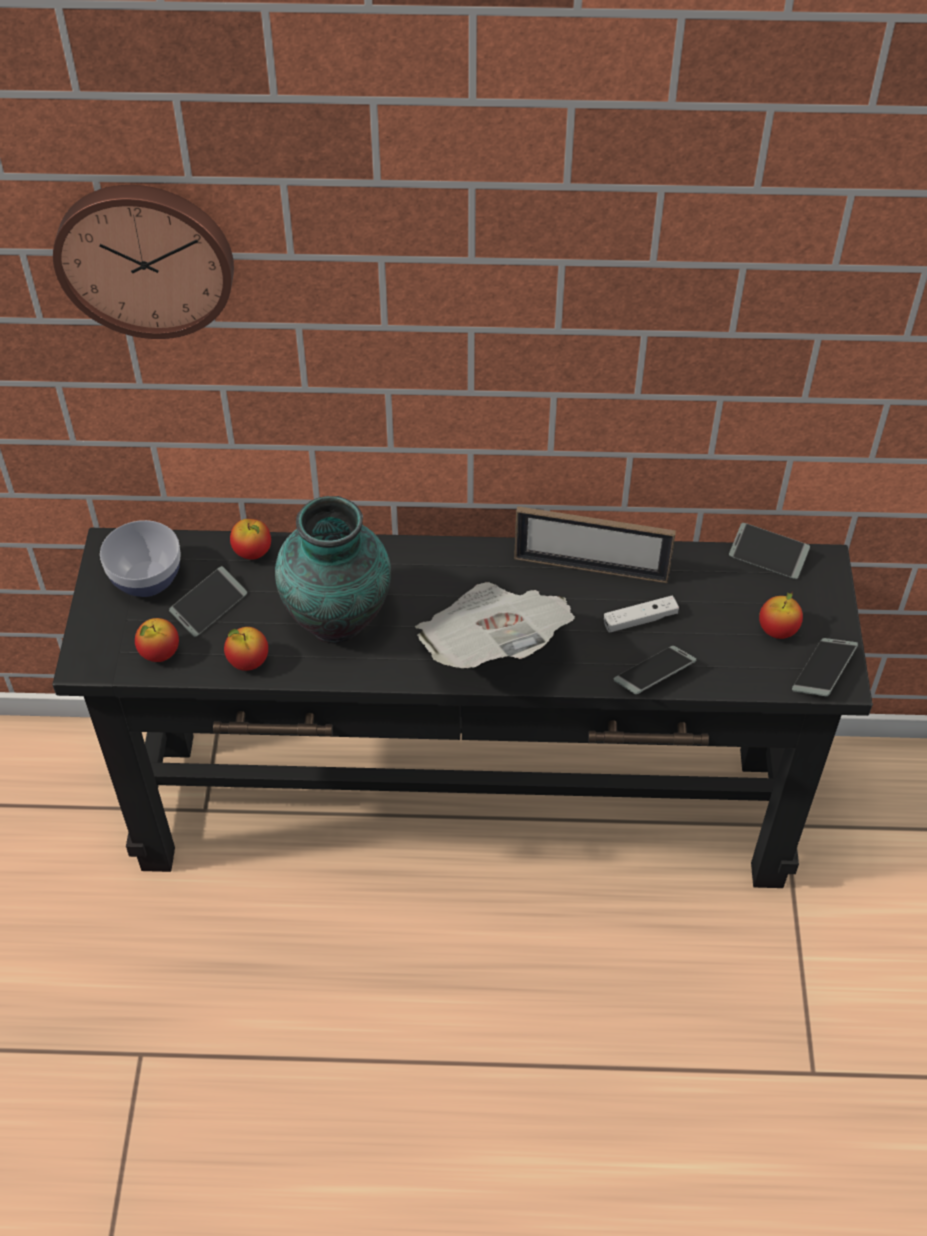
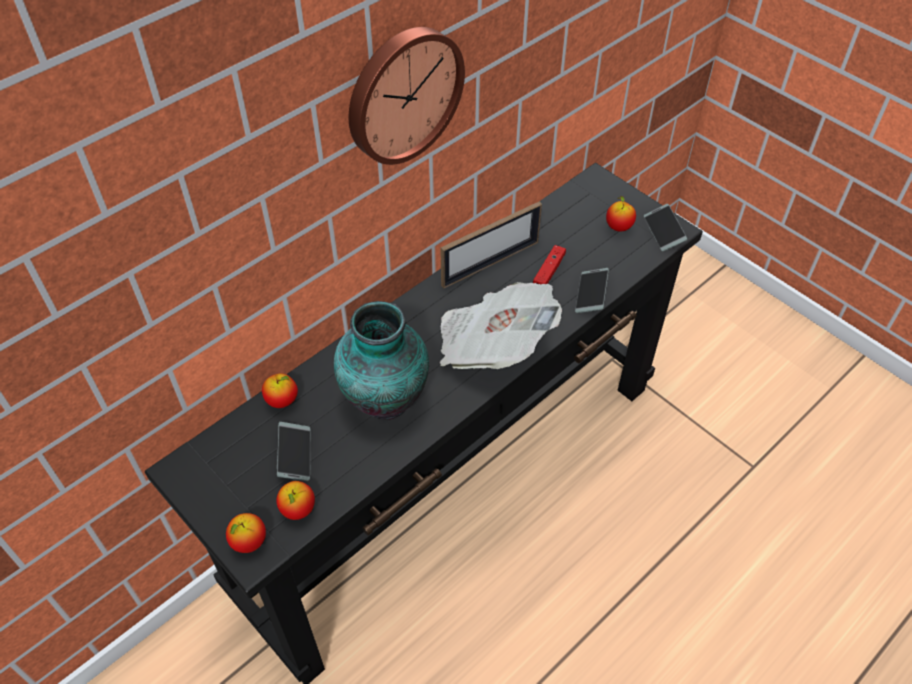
camera: 45 degrees left, 0 degrees up
(146, 257) = (141, 199): wall clock -> wall clock (402, 94)
(147, 579) = (230, 471): bowl -> none
(248, 662) = (362, 467): apple -> apple (249, 542)
(640, 620) = (549, 271): white game controller -> red game controller
(767, 556) = (568, 194): phone -> none

